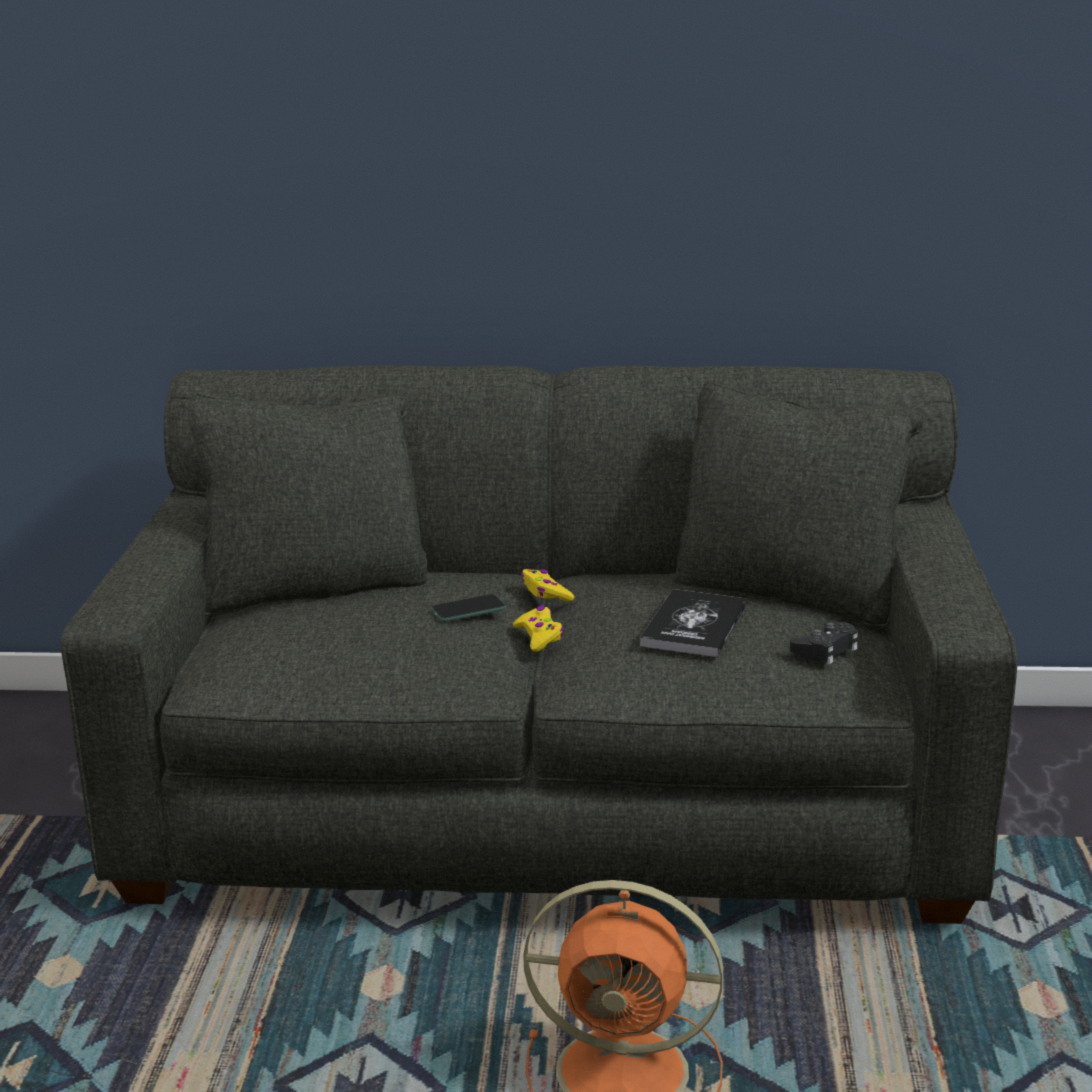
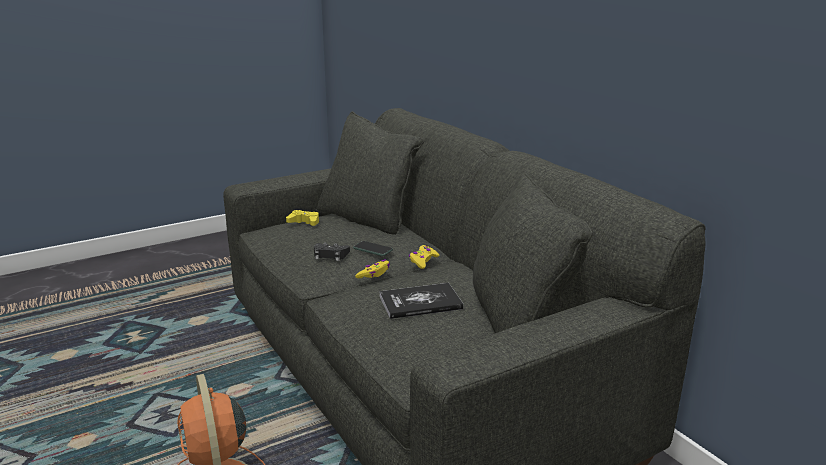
camera: 55 degrees right, 0 degrees up
(266, 632) = (304, 222): none -> yellow game controller
(825, 649) = (440, 347): black game controller -> black game controller (330, 255)

